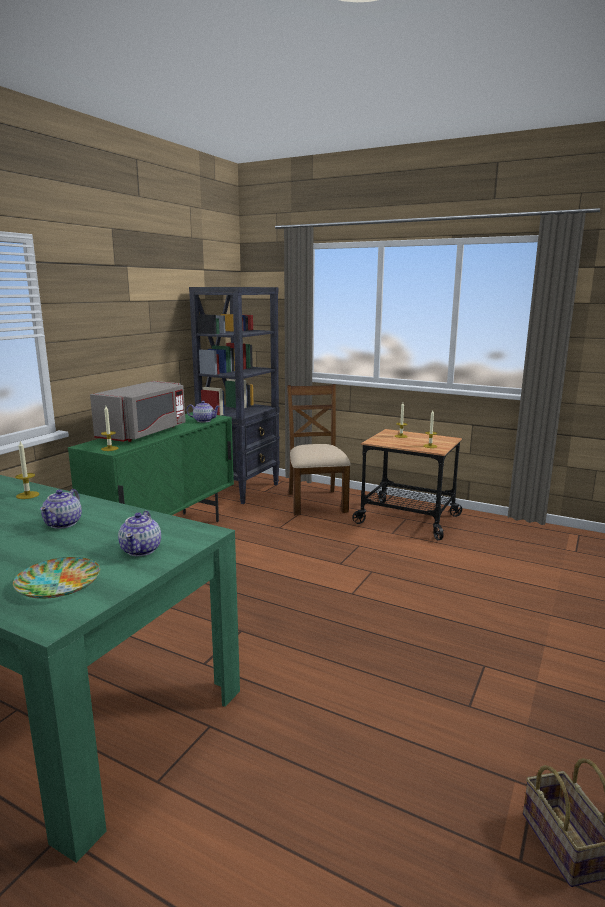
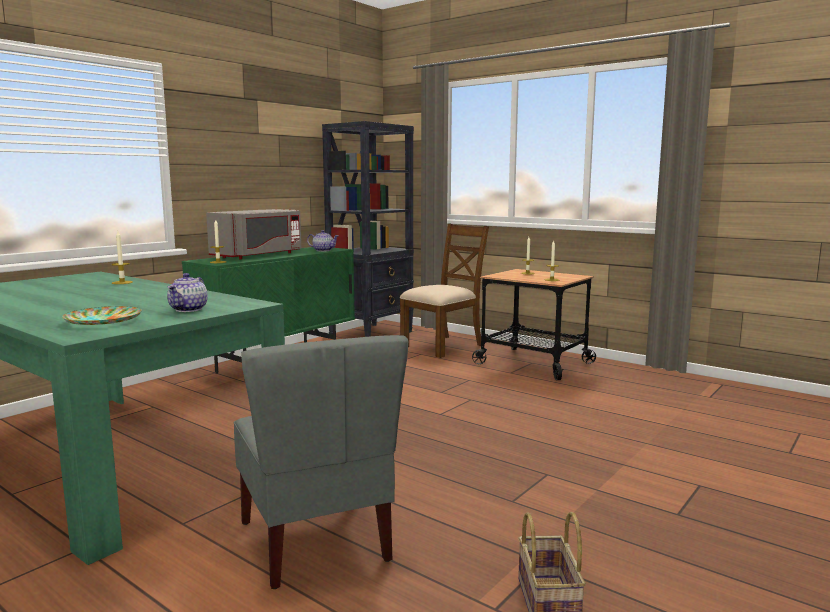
camera: 10 degrees right, 5 degrees down
(64, 523) = (137, 296): teapot -> none
(308, 788) = (317, 541): none -> grey chair
(316, 502) = (443, 346): brown chair -> brown chair turned 45 degrees clockwise

